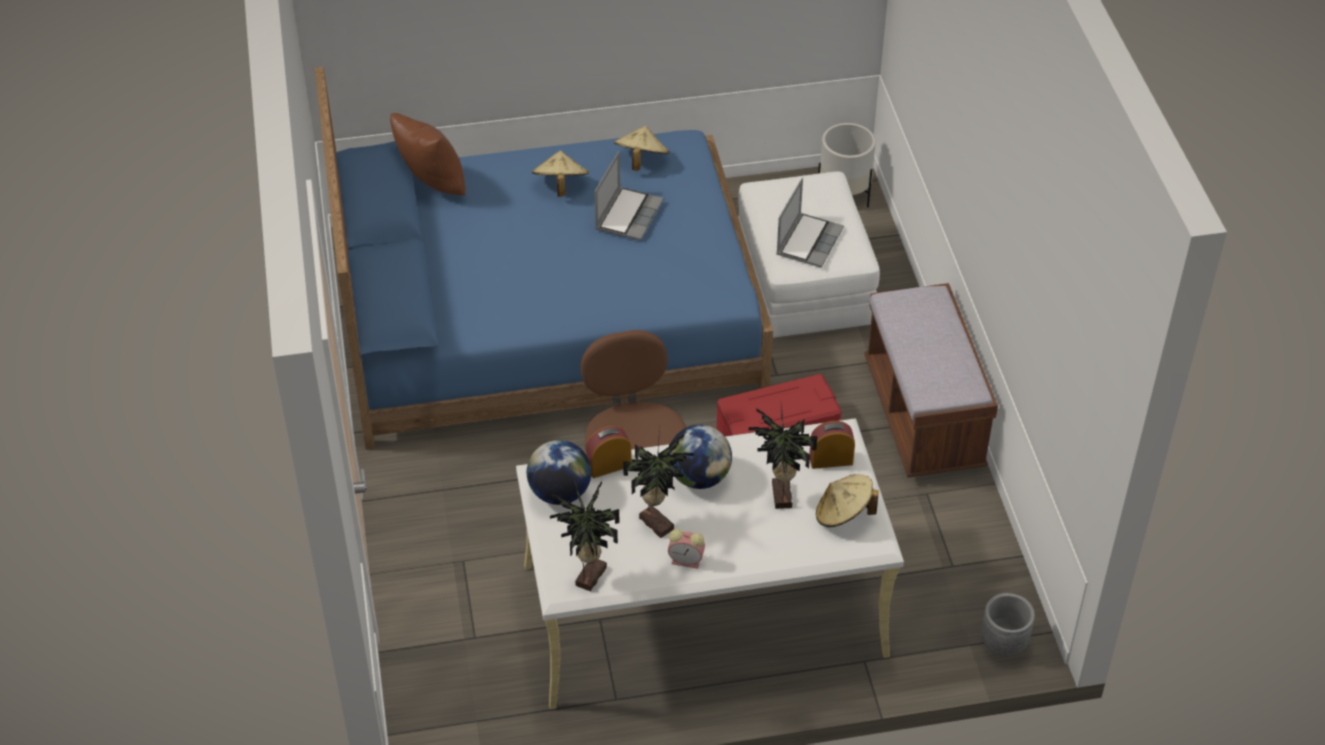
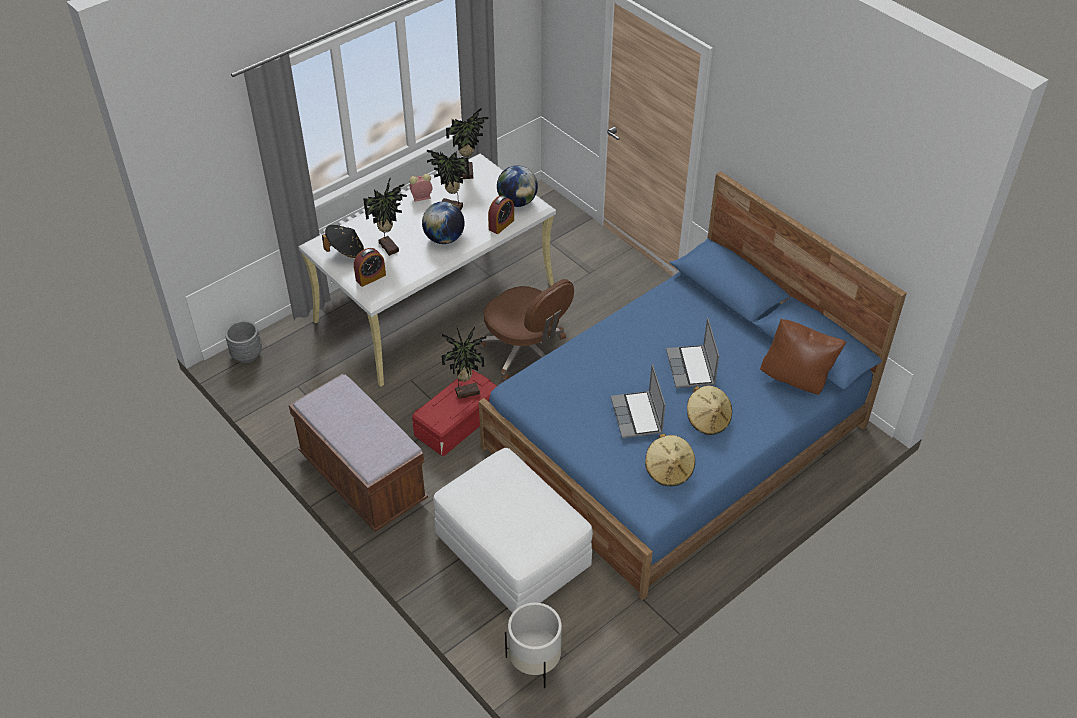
camera: 150 degrees right, 0 degrees up
(761, 407) = (466, 391): none -> potted plant
(809, 241) = (499, 488): laptop -> laptop (691, 368)
(843, 514) = (346, 251): beige hat -> black hat

